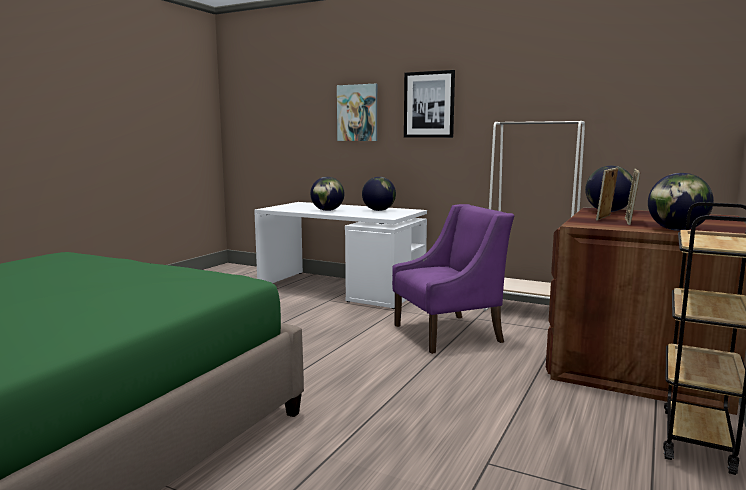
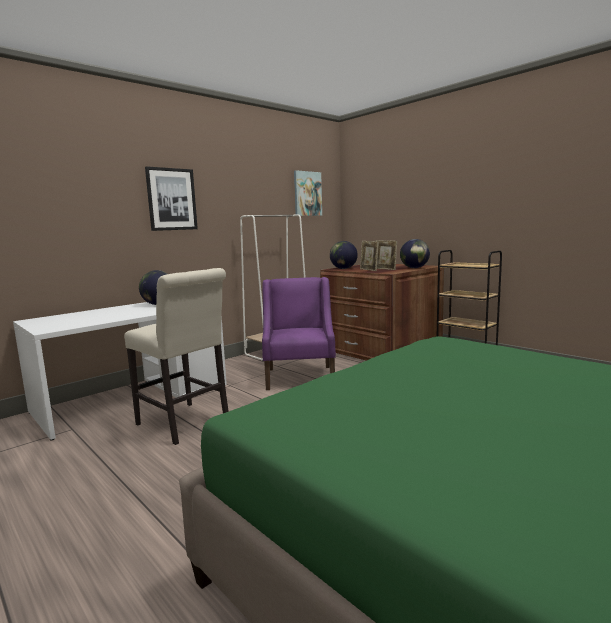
camera: 70 degrees left, 0 degrees up
(296, 313) = (185, 424): none -> beige stool
(327, 210) = (121, 314): globe -> none
(357, 113) = (92, 205): picture -> picture (307, 194)

